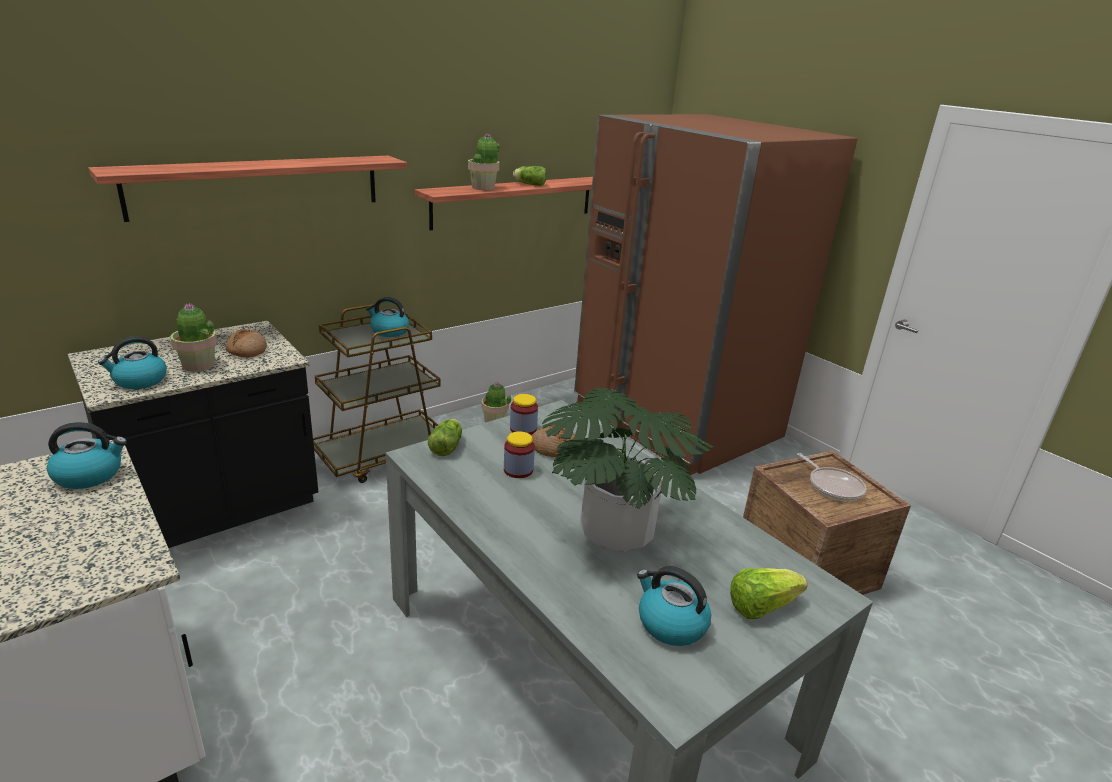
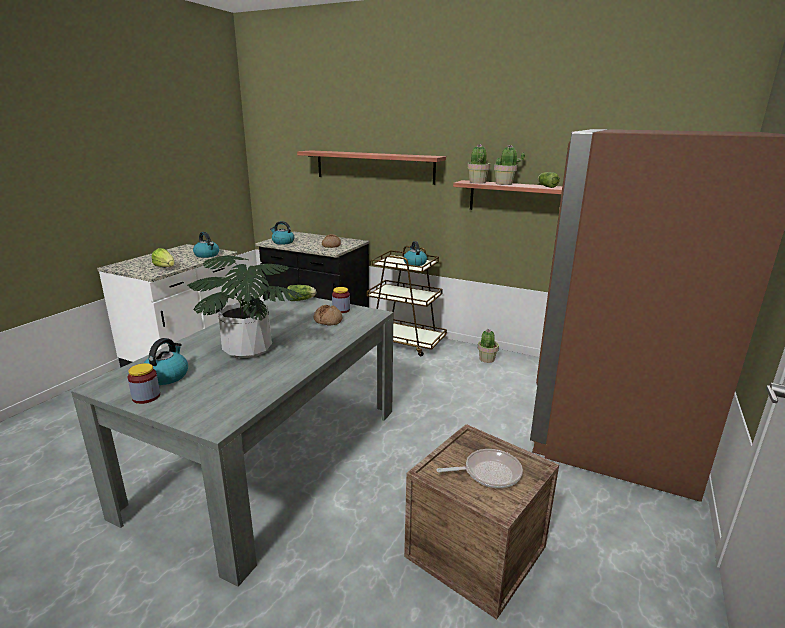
camera: 65 degrees right, 5 degrees down
(198, 365) = (307, 244): potted plant -> potted plant (477, 182)
(518, 470) = (293, 317): jar -> jar (146, 397)
(761, 606) = (193, 400): lettuce -> lettuce (165, 267)
(833, 486) = (489, 473): frying pan -> frying pan turned 135 degrees counterclockwise

